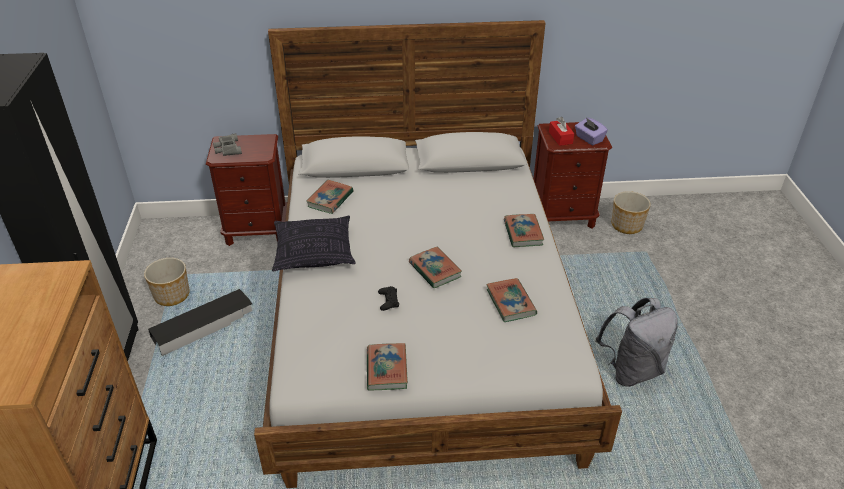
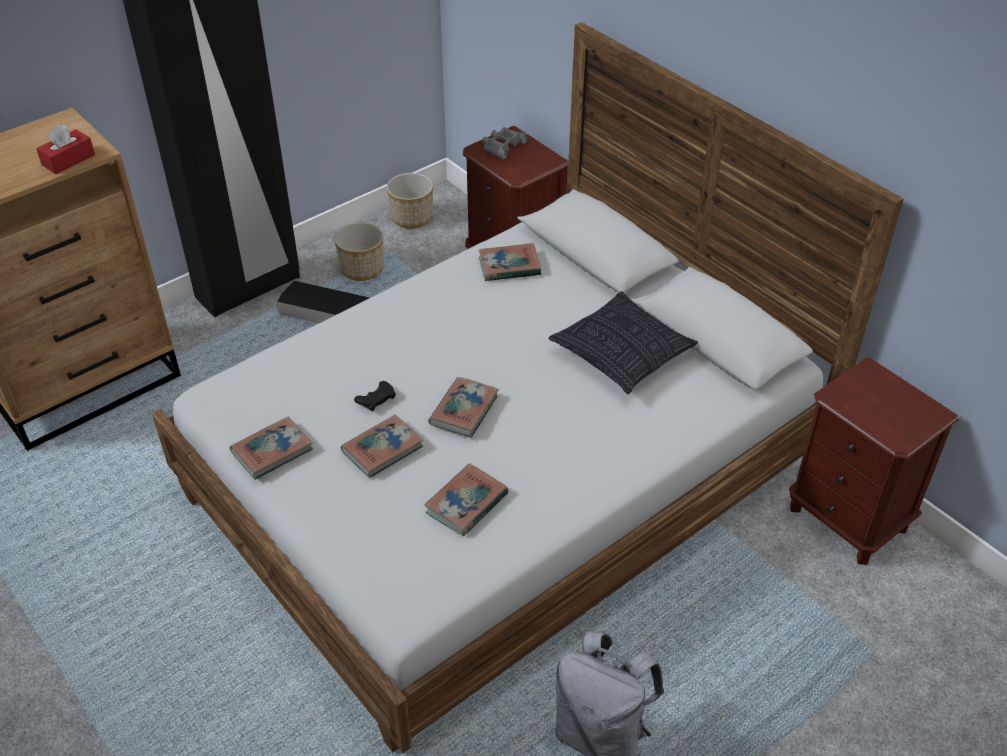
camera: 55 degrees right, 5 degrees up
(314, 253) = (406, 305): pillow -> pillow (622, 355)
(523, 233) = (614, 456): book -> book (382, 449)
(560, 137) = (857, 393): red tissue box -> red tissue box (68, 160)
(589, 139) = (892, 423): purple tissue box -> none
(627, 225) = (913, 603): planter -> planter (412, 218)

